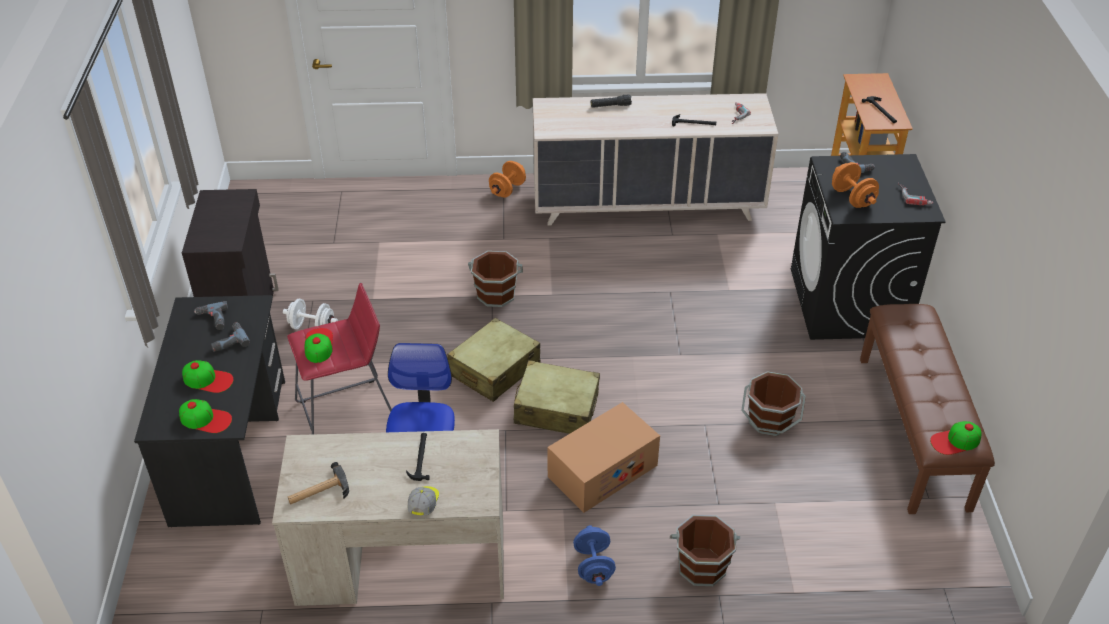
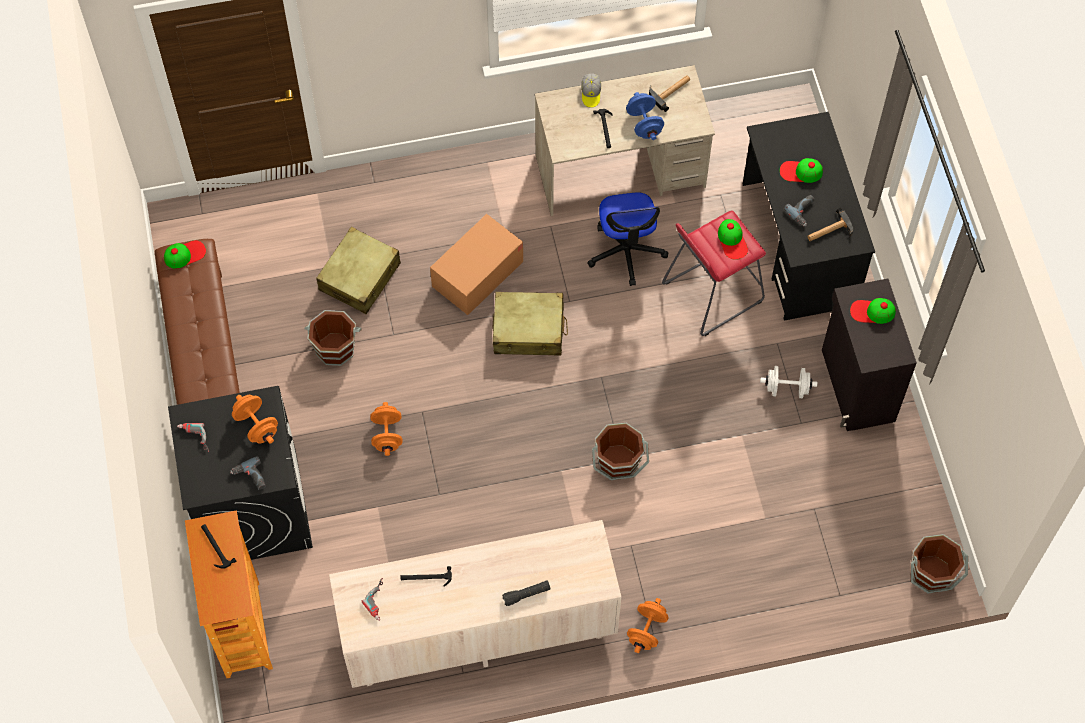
camera: 170 degrees right, 20 degrees up
(205, 419) = (783, 137): cap -> cap (872, 312)
(212, 320) = (828, 231): power drill -> hammer
(494, 370) = (595, 365): beige suitcase -> beige suitcase (360, 277)
(593, 566) = (472, 191): blue dumbbell -> blue dumbbell (644, 124)
(701, 565) = (388, 203): brown bucket -> brown bucket (932, 574)
(716, 340) = (387, 435): none -> orange dumbbell

